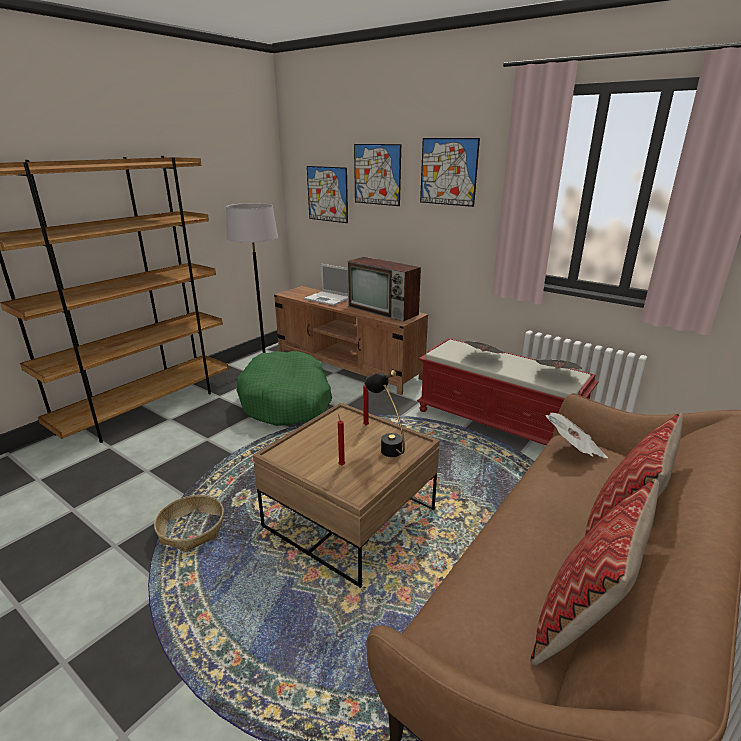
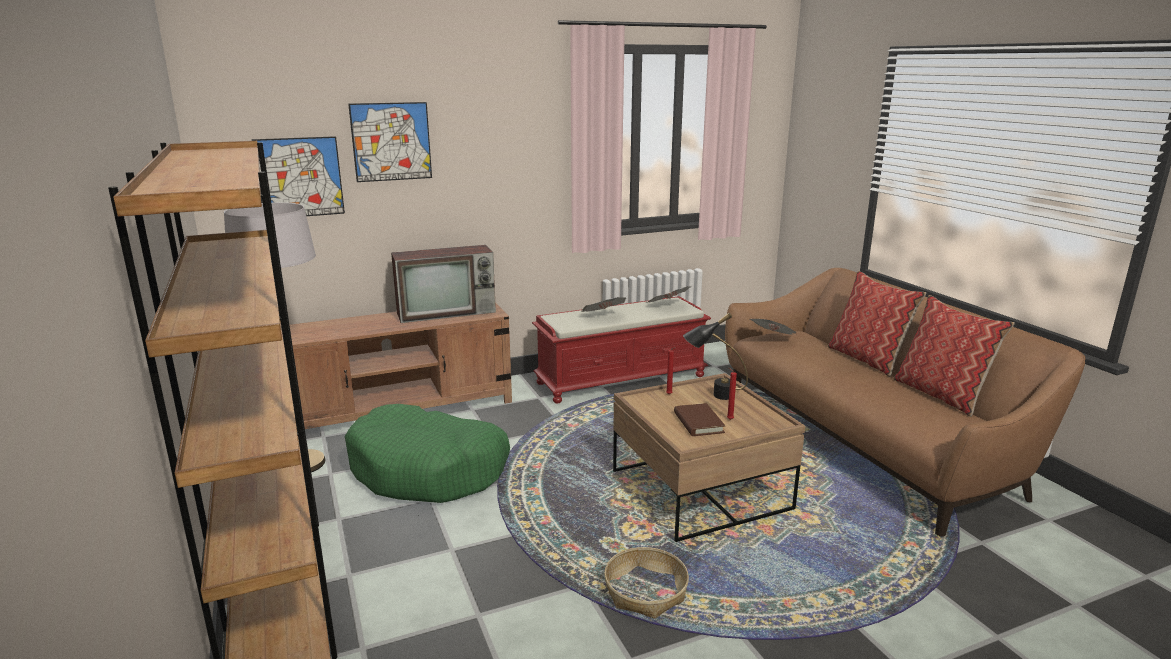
camera: 60 degrees left, 5 degrees down
(321, 451) = (698, 423): none -> brown book
(329, 299) = (352, 325): laptop -> none
(448, 172) = (495, 130): picture -> none

